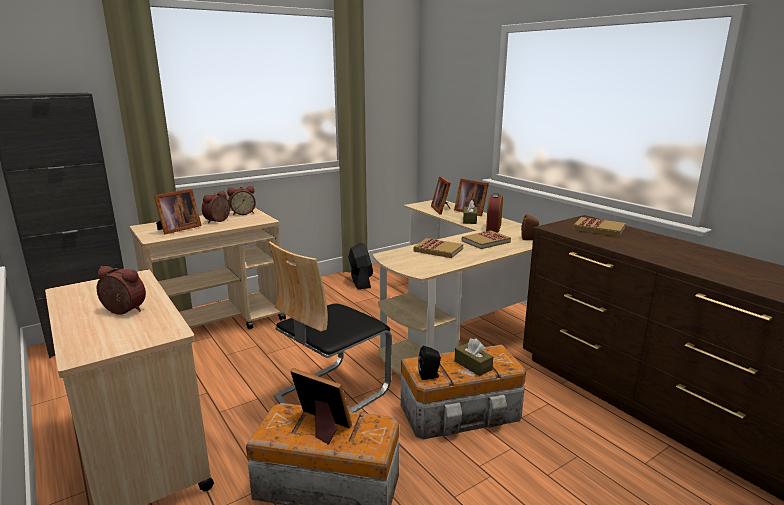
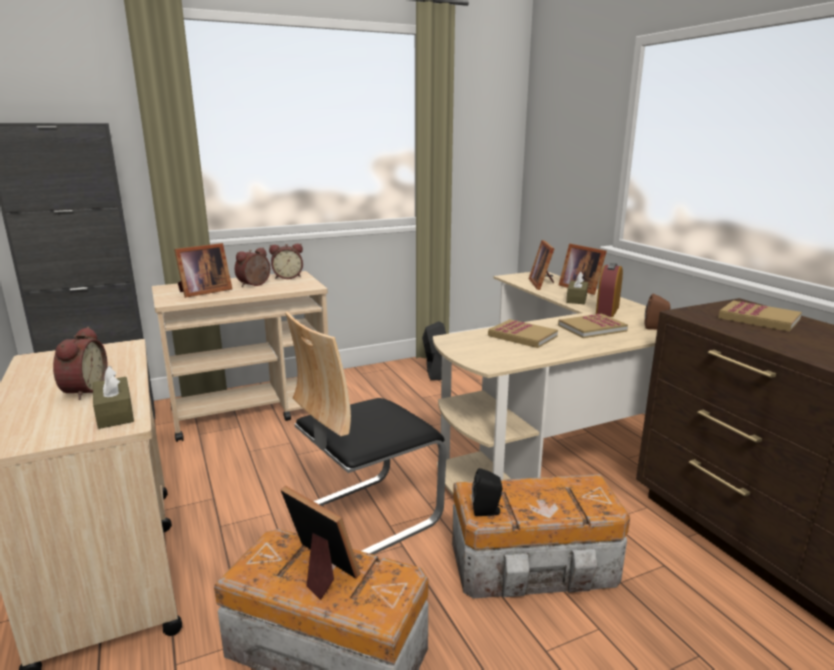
camera: 10 degrees right, 0 degrees up
(122, 311) = (82, 390): alarm clock -> alarm clock turned 60 degrees clockwise
(473, 365) = (552, 502): brown tissue box -> brown tissue box (115, 413)

